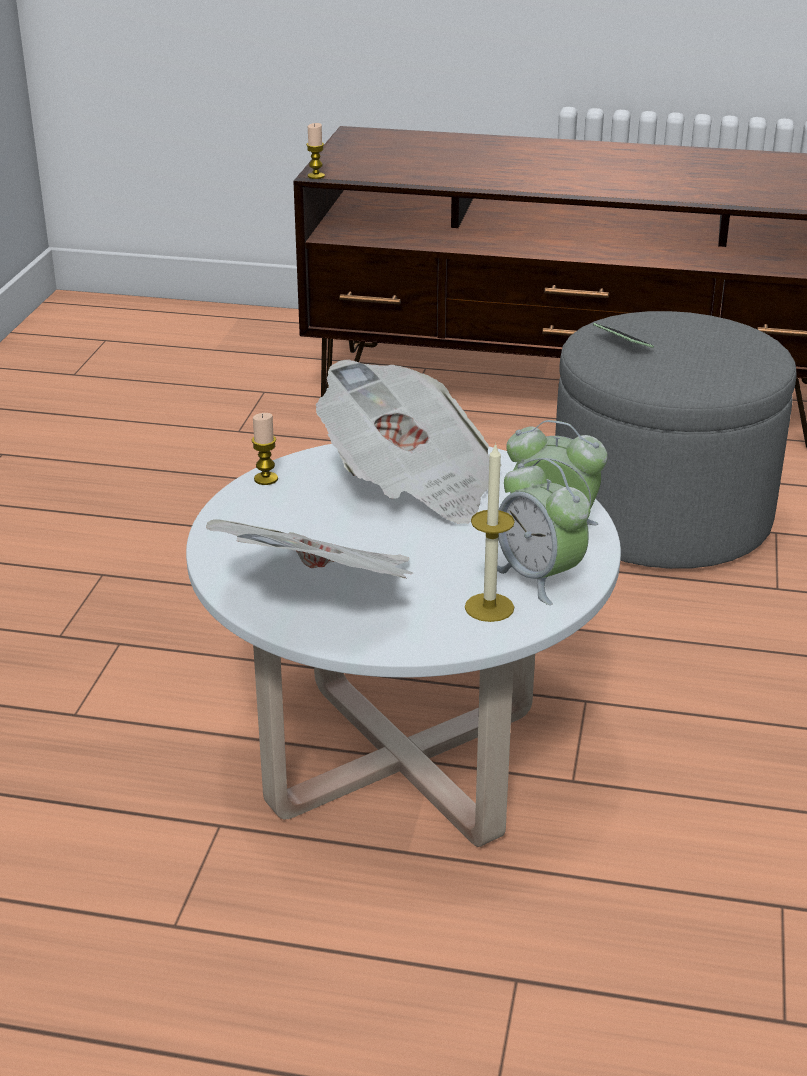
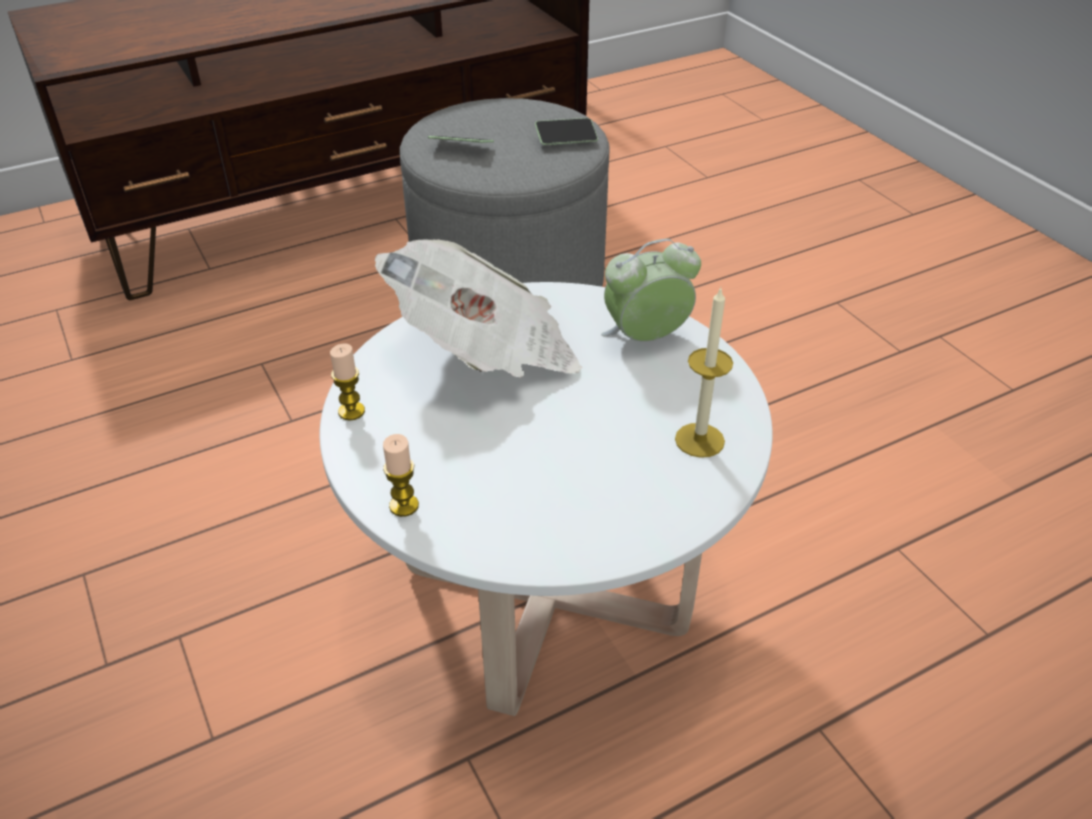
camera: 40 degrees left, 10 degrees up
(316, 176) = (54, 70): candle -> candle (404, 506)
(322, 596) = (559, 508): newspaper -> none
(539, 577) = (697, 390): alarm clock -> none
(732, 370) = (566, 140): none -> phone

